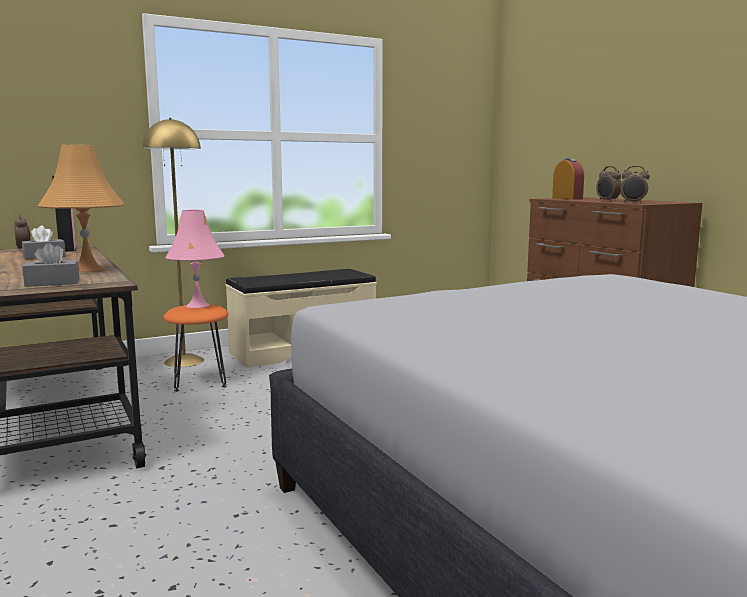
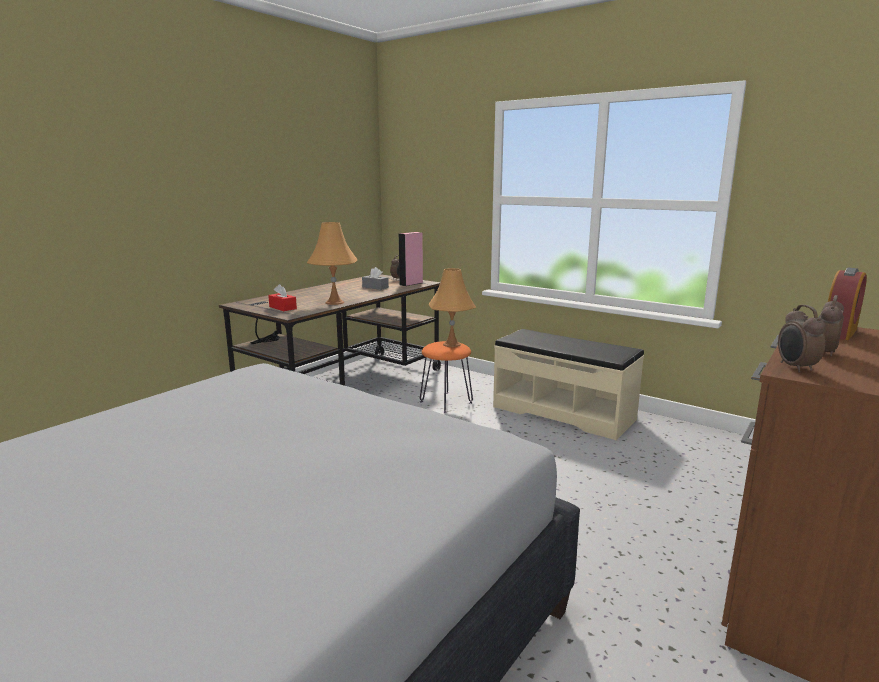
camera: 65 degrees right, 5 degrees up
(52, 283) = (283, 308): grey tissue box -> red tissue box
(184, 361) = (481, 385): yellow floor lamp -> none
(197, 305) = (451, 344): pink table lamp -> orange table lamp

